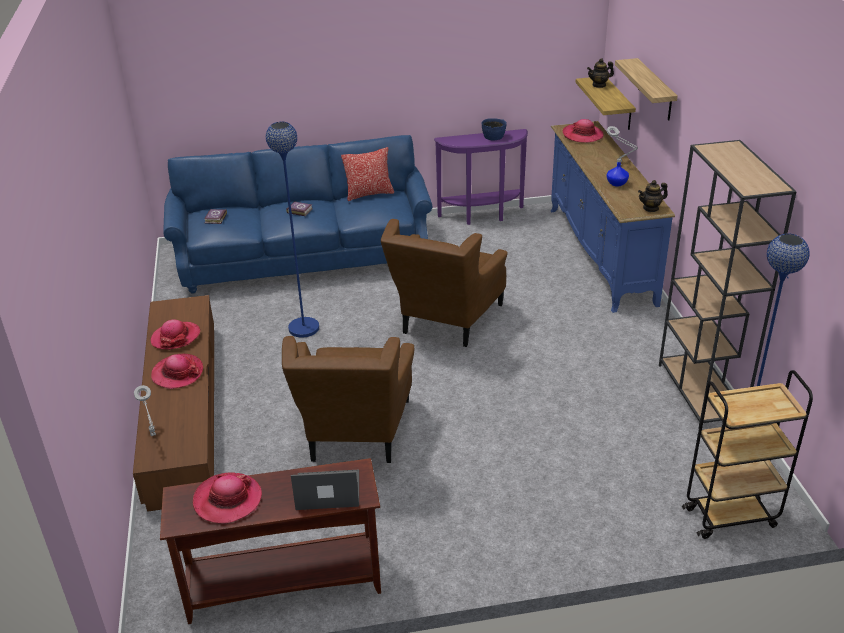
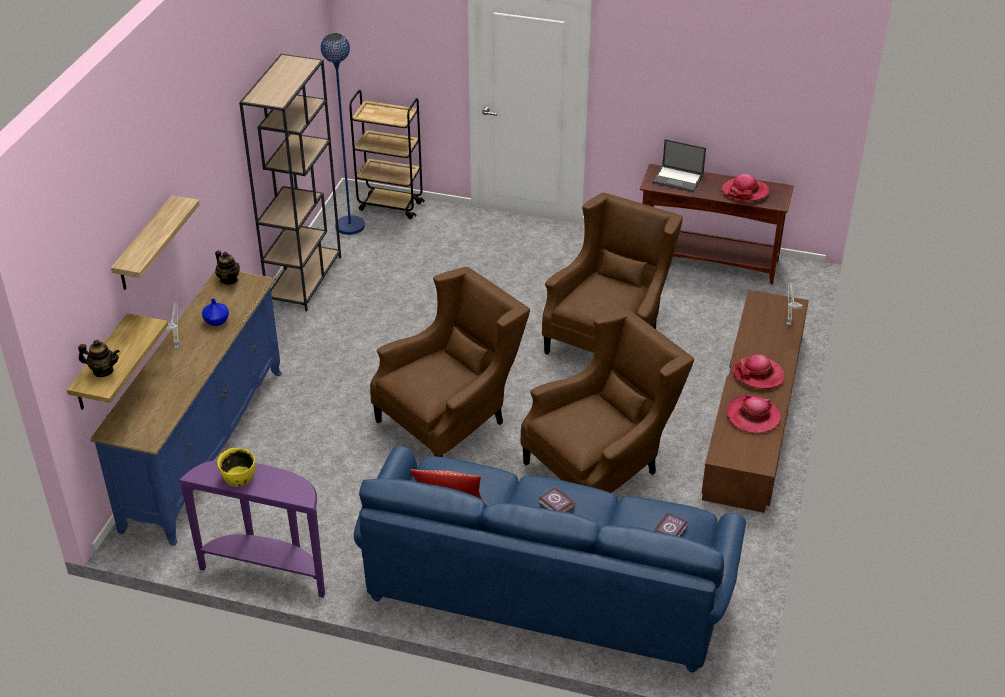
camera: 155 degrees left, 5 degrees up
(303, 328) = (601, 466): blue floor lamp -> brown armchair
(493, 136) = (238, 477): blue bowl -> yellow bowl
(582, 135) = (147, 414): hat -> none
(651, 208) = (229, 280): teapot -> teapot turned 45 degrees clockwise

